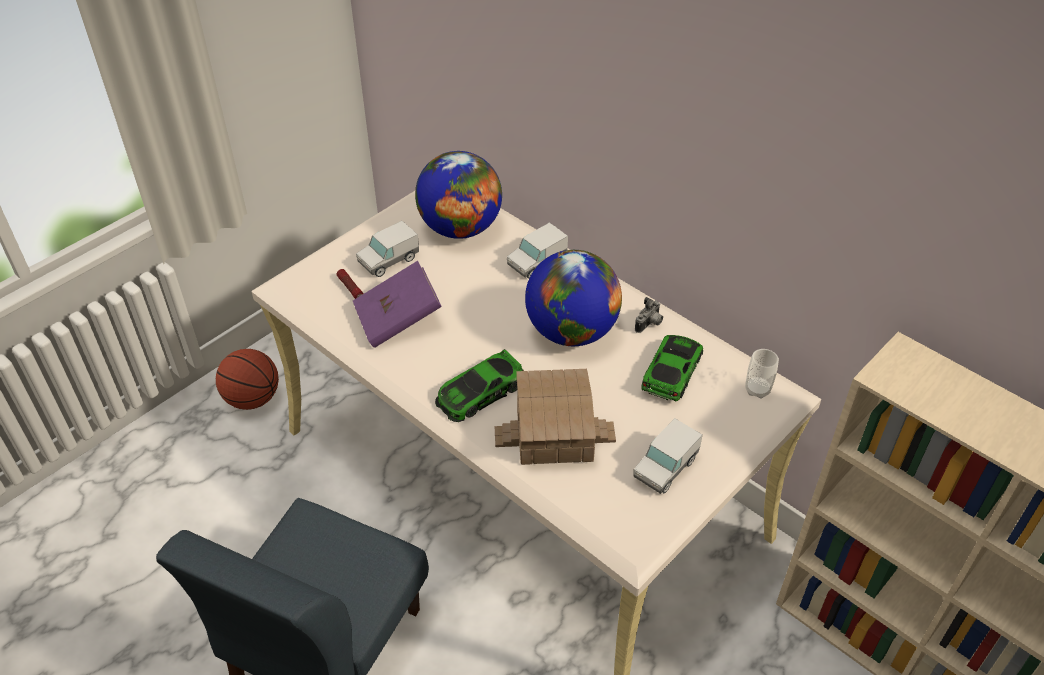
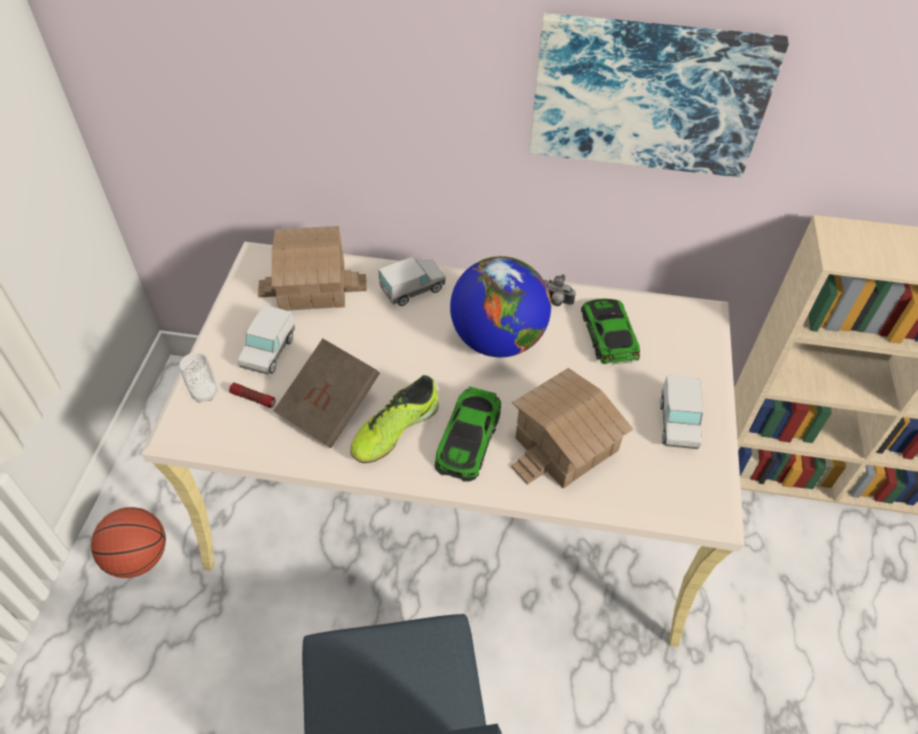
camera: 35 degrees left, 5 degrees up
(398, 319) = (330, 407): purple book -> brown book
(431, 358) = (395, 430): none -> shoe
(460, 228) = (312, 288): globe -> toy house
(537, 263) = (412, 290): toy truck -> toy truck turned 135 degrees counterclockwise
(649, 324) = (555, 302): camera -> camera turned 105 degrees clockwise
(754, 150) = (648, 94): none -> picture
(757, 389) = (683, 317): cup -> cup (204, 393)

